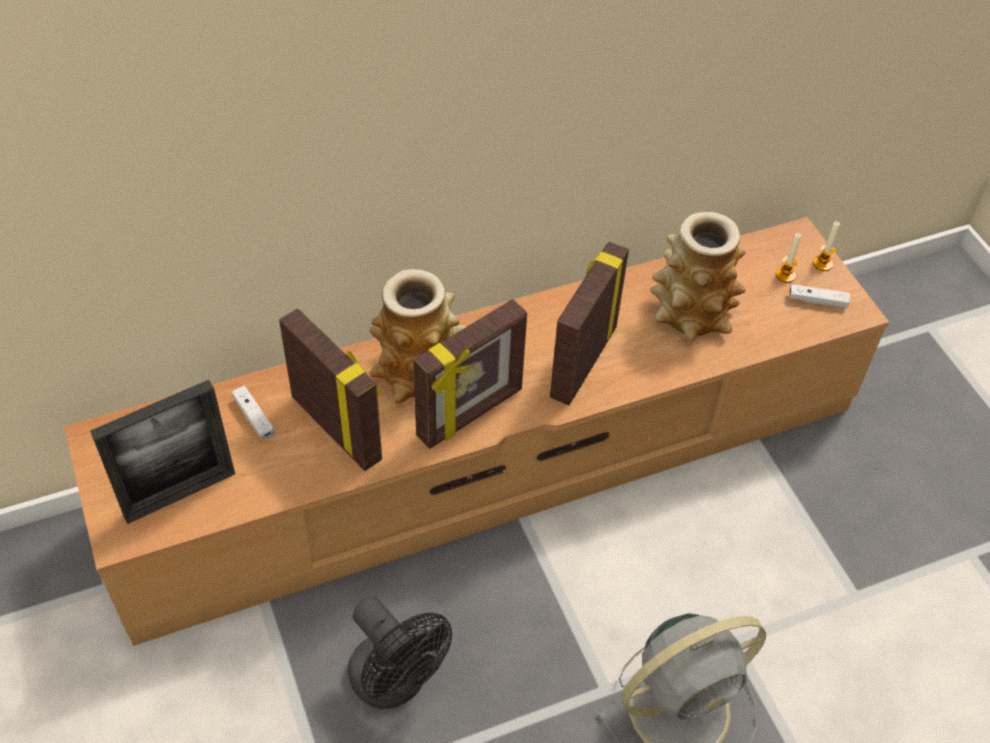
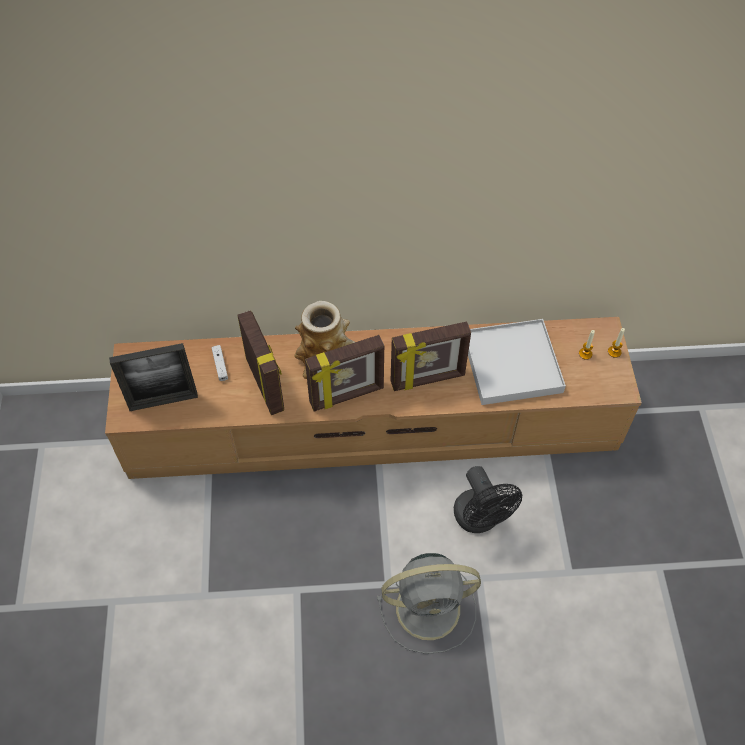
camera: 20 degrees right, 5 degrees up
(396, 683) = (266, 543): black fan -> black fan (480, 520)
(581, 362) = (428, 379): picture frame -> picture frame turned 150 degrees counterclockwise
(691, 312) = (511, 364): vase -> white tray
(817, 301) = (599, 377): white game controller -> none

